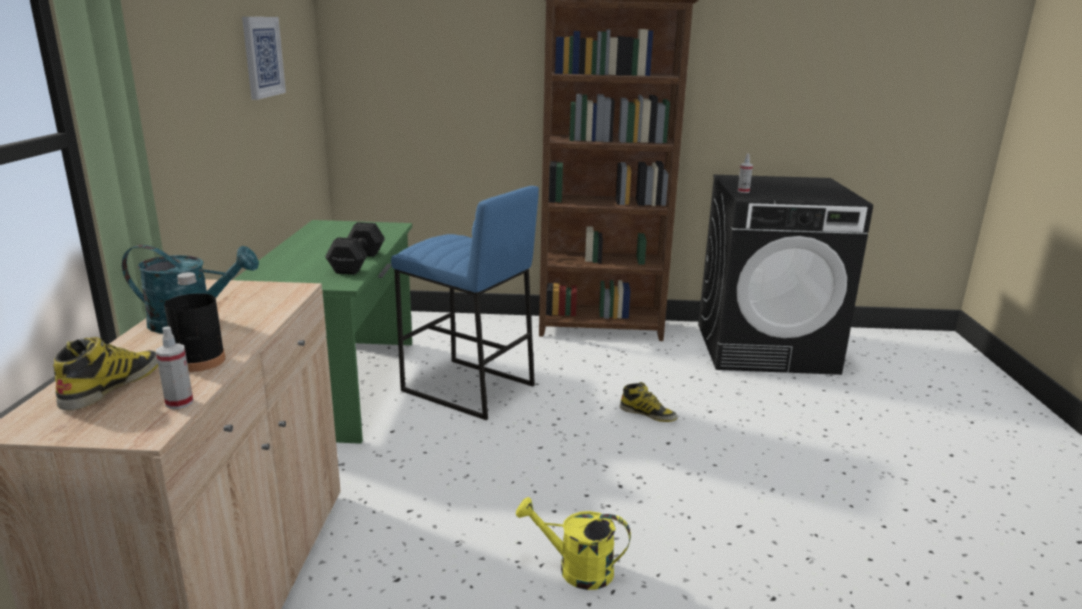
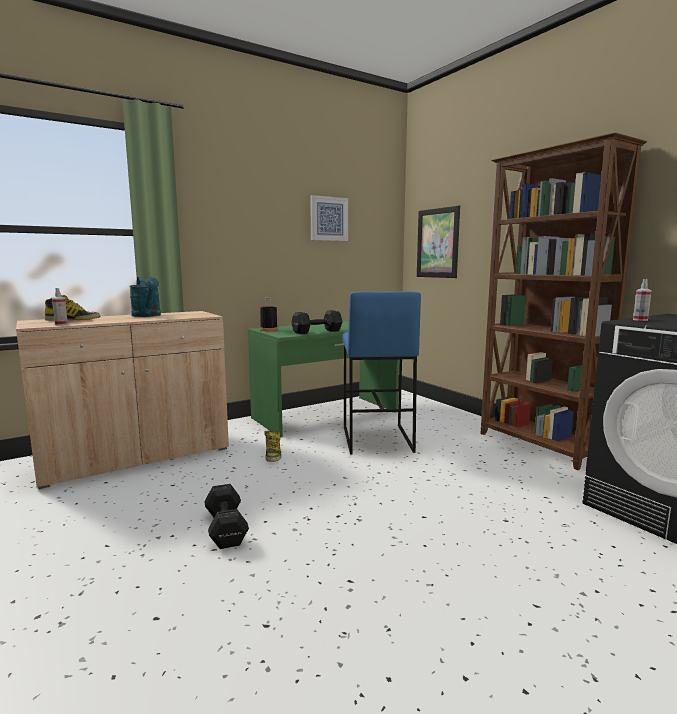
camera: 55 degrees right, 10 degrees down
(199, 361) = (106, 320): black bottle -> black bottle (268, 330)
(399, 87) = (437, 243): none -> picture
(576, 569) = (225, 529): yellow watering can -> black dumbbell
(648, 414) = (451, 497): boot -> boot (273, 454)

